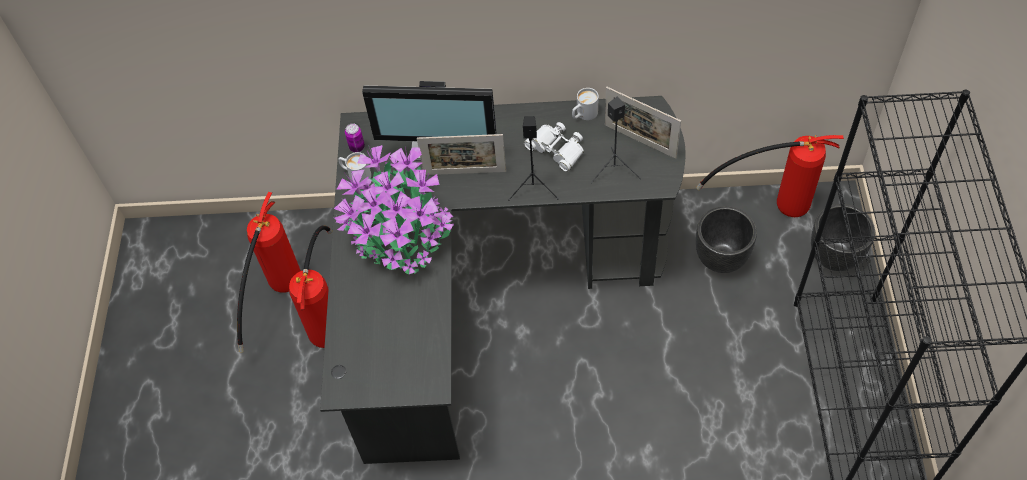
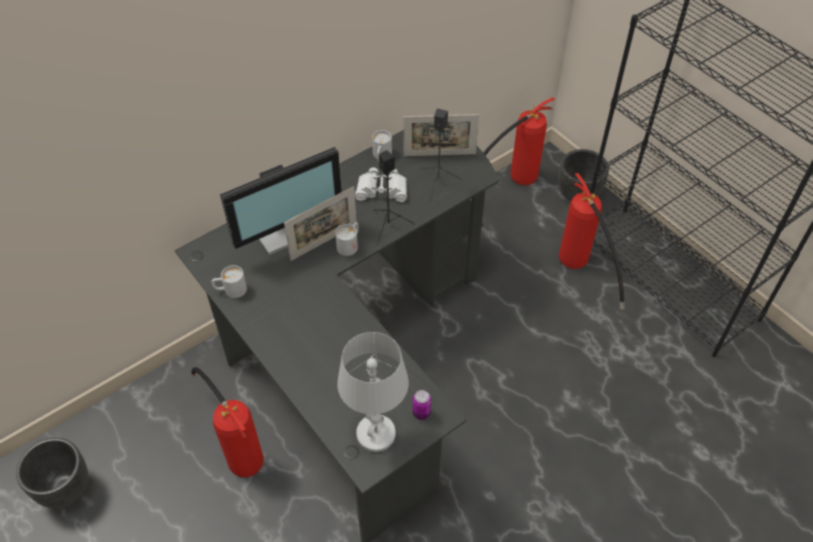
camera: 40 degrees left, 5 degrees down
(277, 296) = (177, 458): fire extinguisher -> fire extinguisher (581, 272)
(357, 147) = (213, 269): can -> can (421, 413)
(368, 369) = (376, 434): none -> white table lamp
(399, 233) = (309, 315): potted plant -> none
(485, 187) = (350, 244): none -> white mug
(720, 258) = (506, 236): black planter -> black planter (65, 489)

